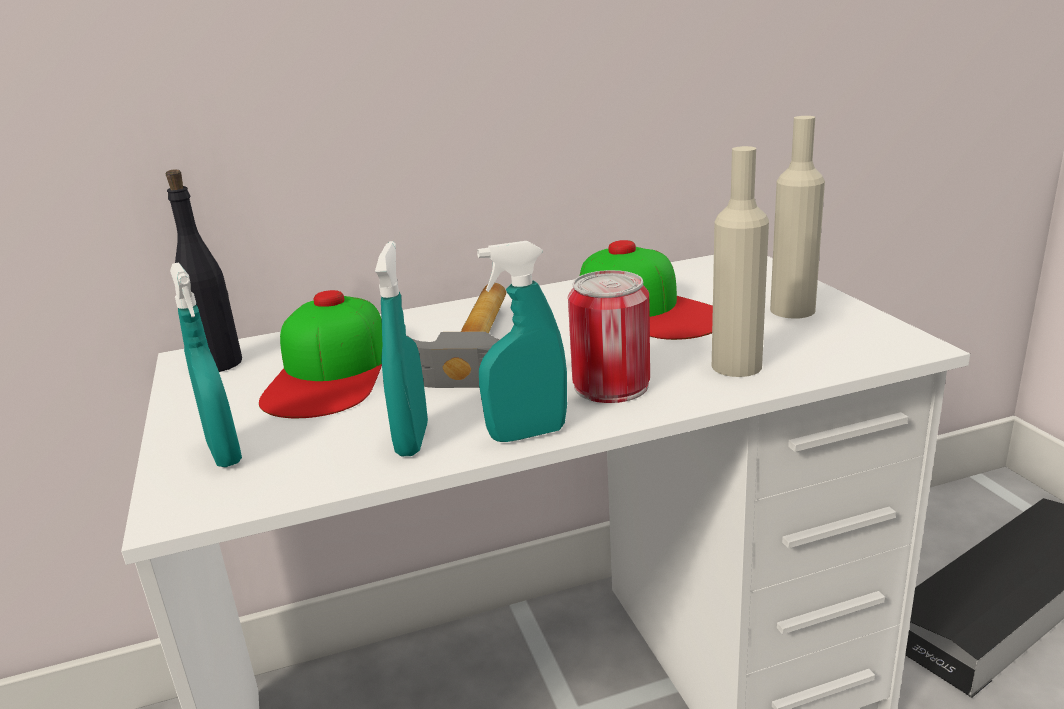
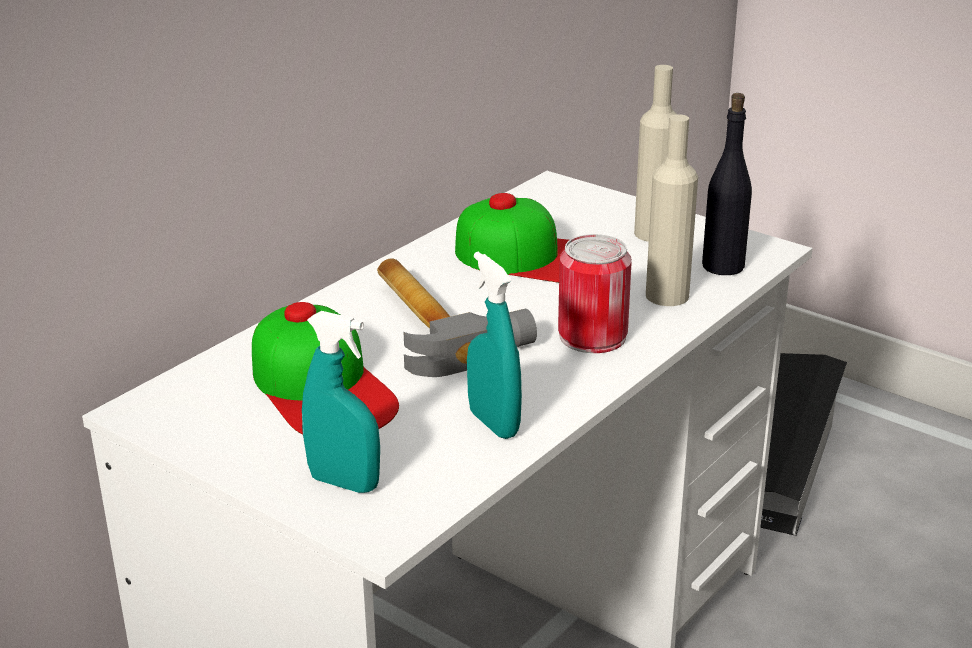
camera: 35 degrees left, 5 degrees up
(220, 363) = (183, 407): black bottle -> black bottle (722, 266)
(527, 434) = (580, 393): turquoise spray bottle -> none

